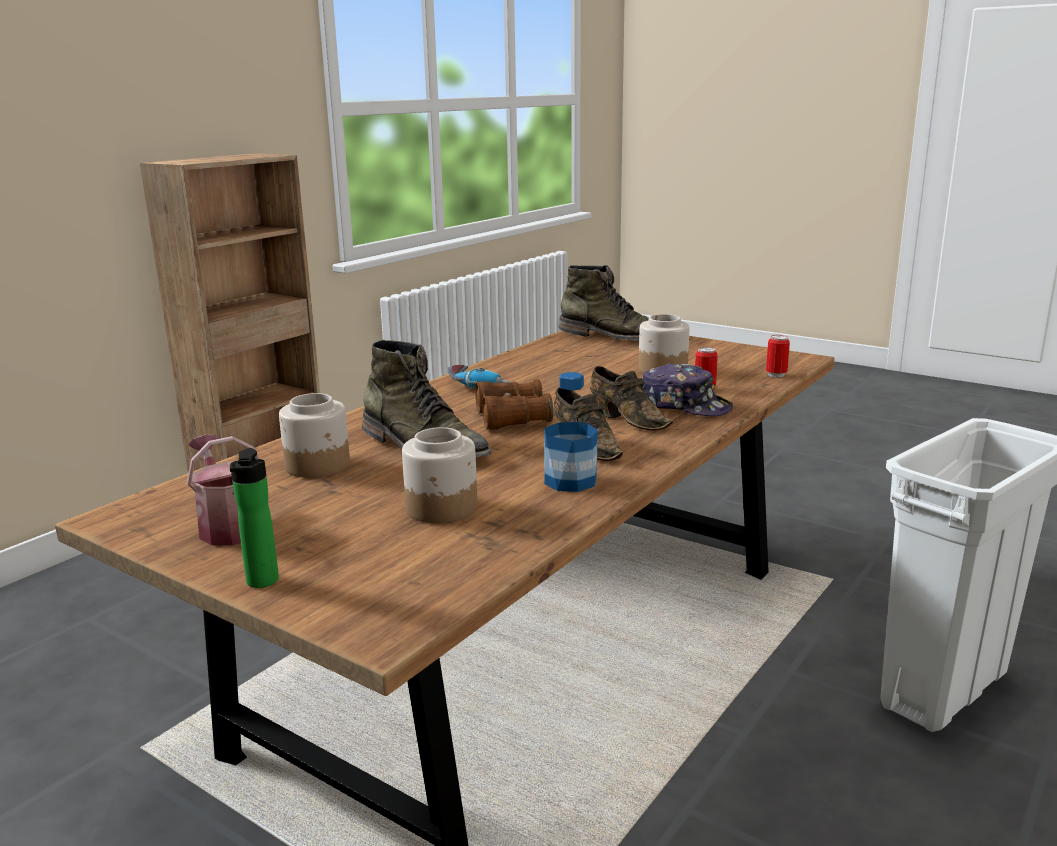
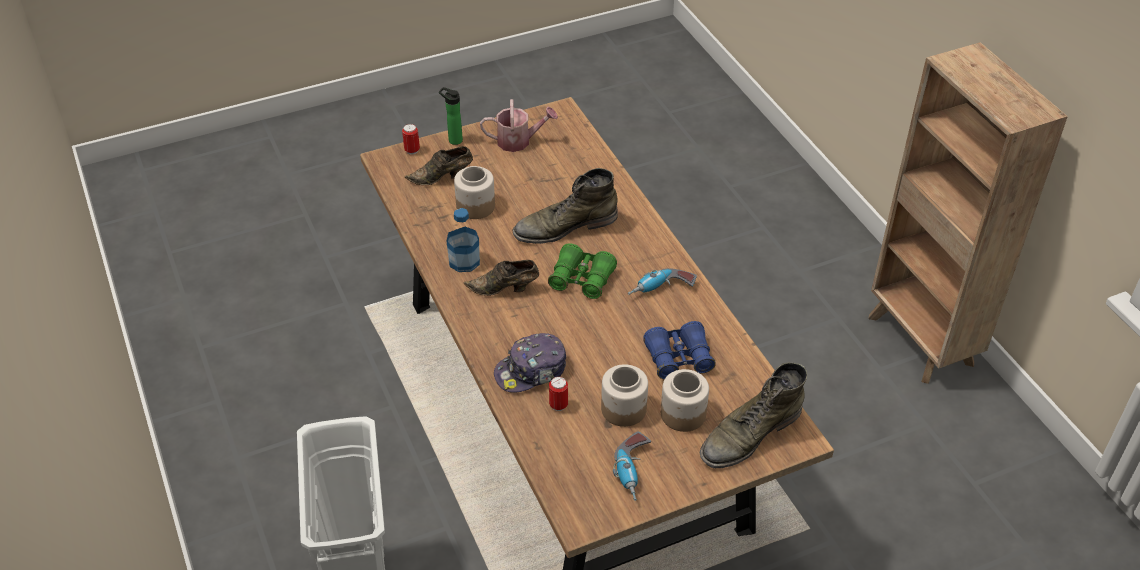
camera: 120 degrees right, 25 degrees up
(318, 465) = (571, 182): jar -> jar (682, 414)
(512, 418) = (582, 279): brown binoculars -> green binoculars
(567, 366) = (678, 358): none -> blue binoculars
(627, 420) = (531, 329): brown shoe -> brown shoe (442, 177)
(720, 355) = (634, 471): none -> power drill
(776, 374) = (553, 470): can -> can (412, 150)

